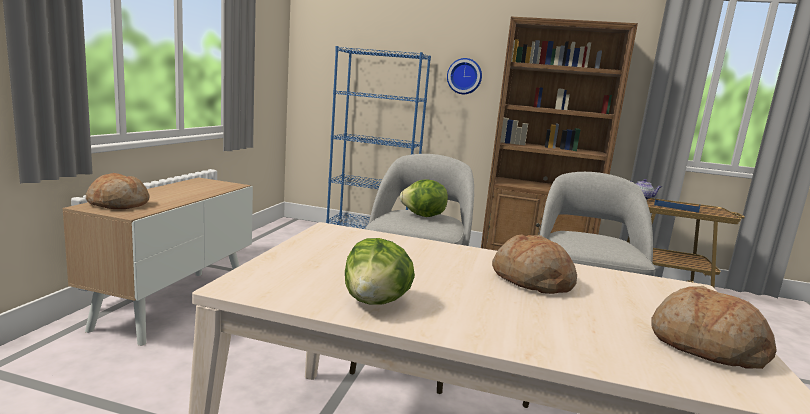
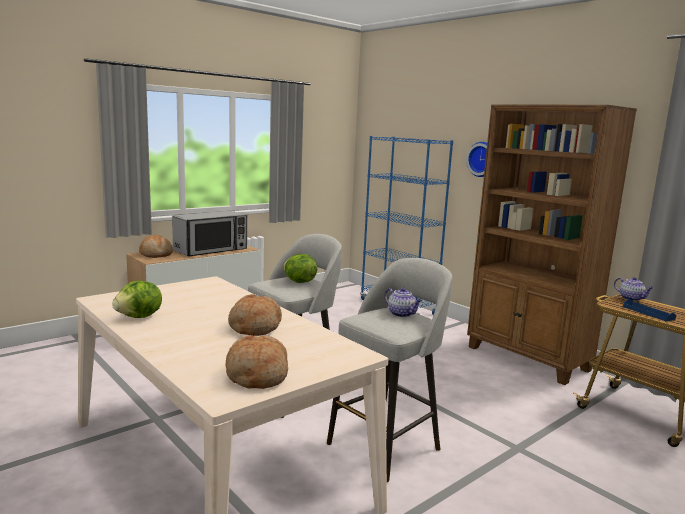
camera: 35 degrees right, 0 degrees up
(191, 191) = (211, 250): none -> microwave
(591, 236) = (402, 314): none -> teapot

